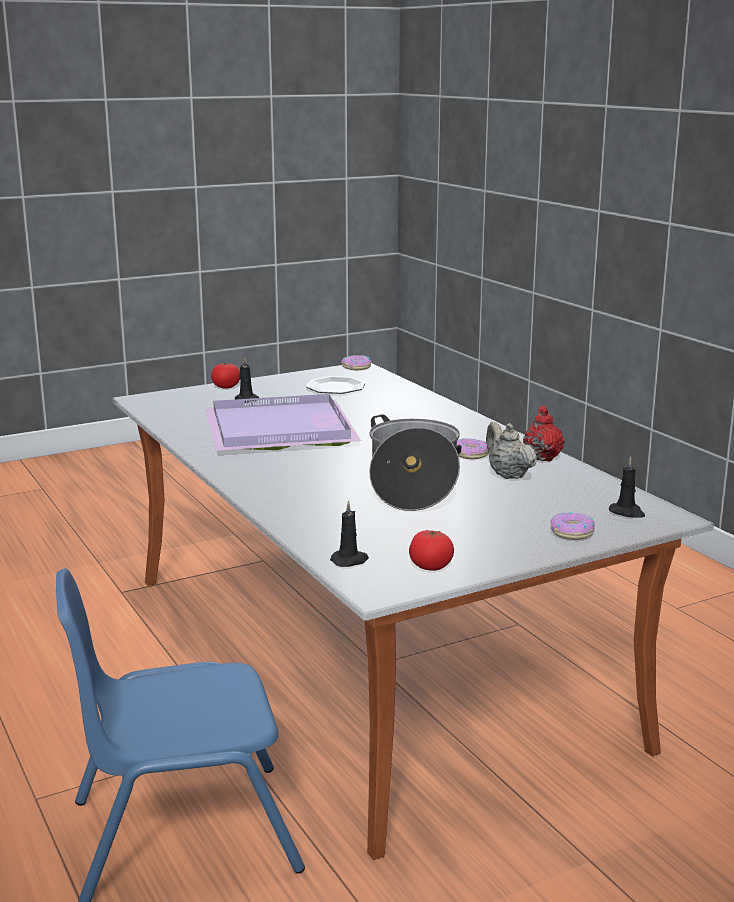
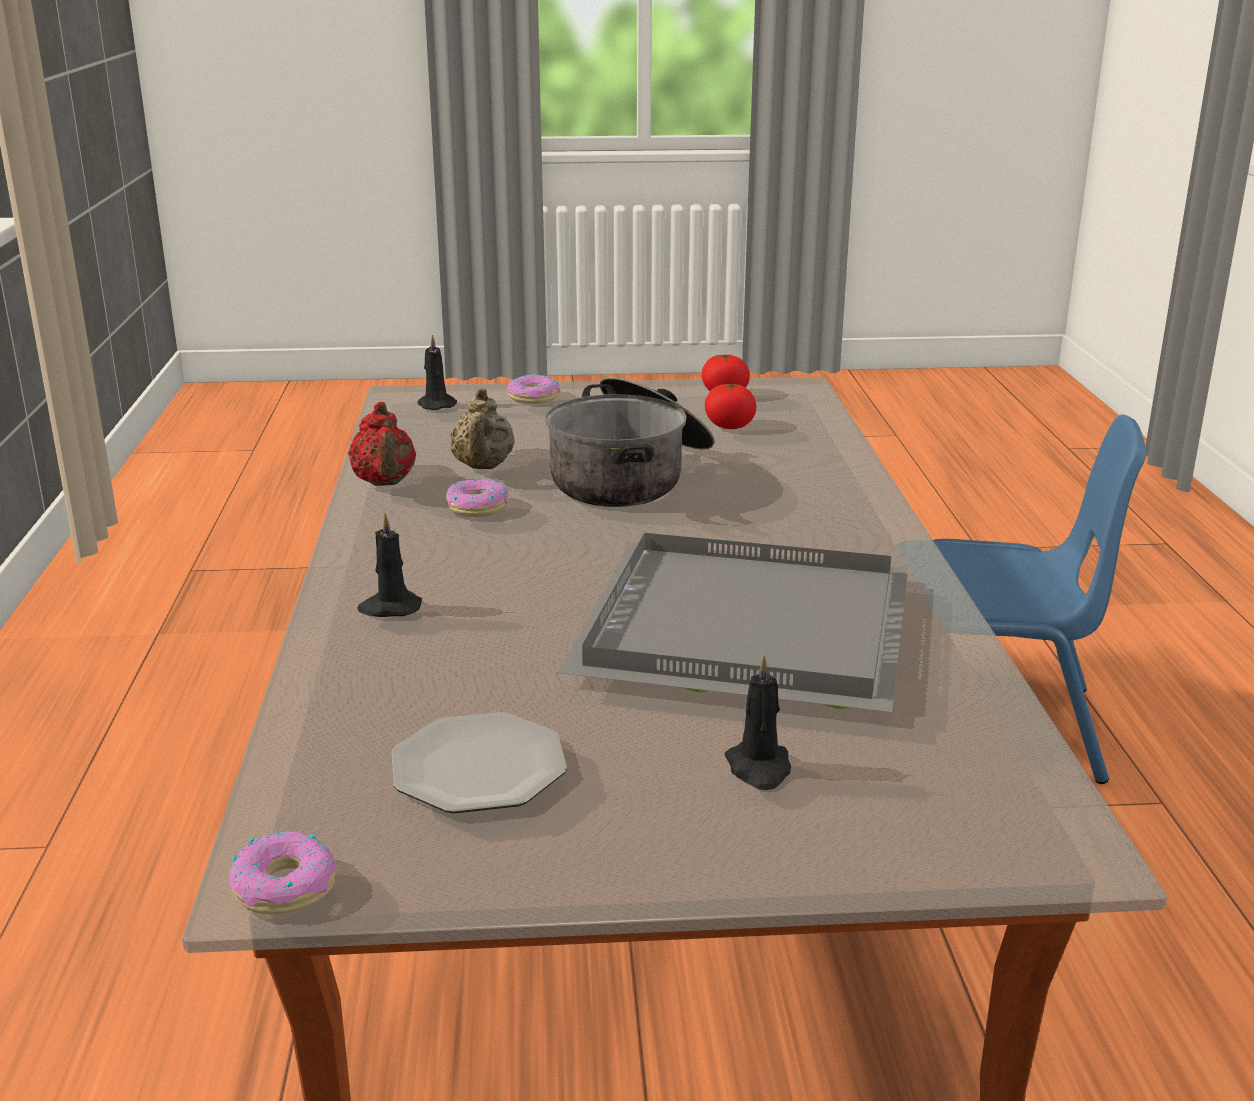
camera: 155 degrees left, 5 degrees up
(226, 387) = (783, 860): tomato -> tomato (729, 426)
(282, 430) = (740, 626): purple tray -> grey tray
(350, 560) = (803, 410): black candle -> black candle (389, 608)
(542, 457) = (385, 483): red teapot -> red teapot turned 45 degrees counterclockwise

